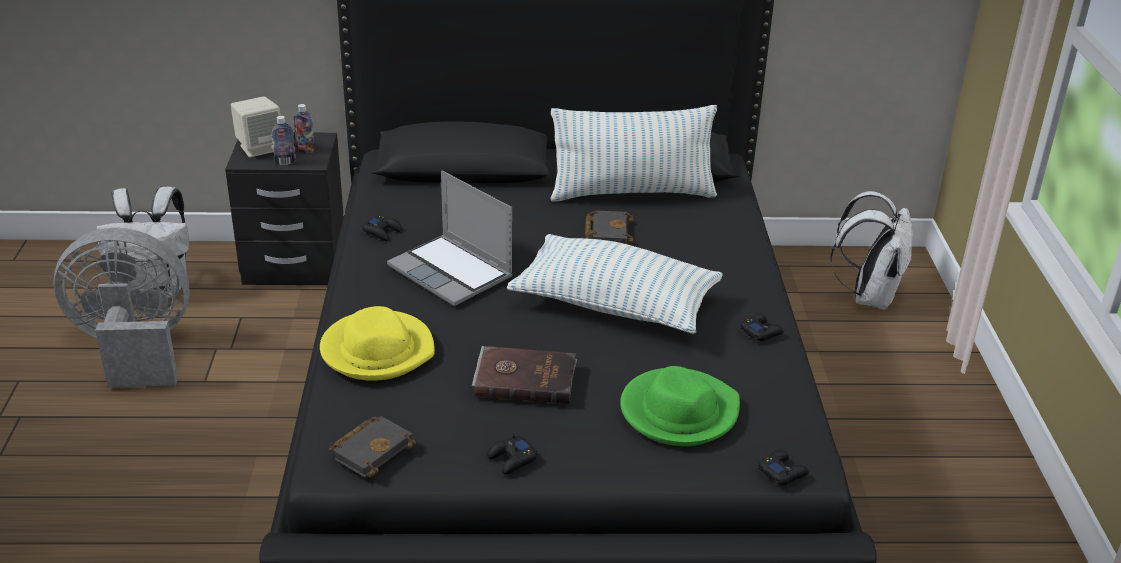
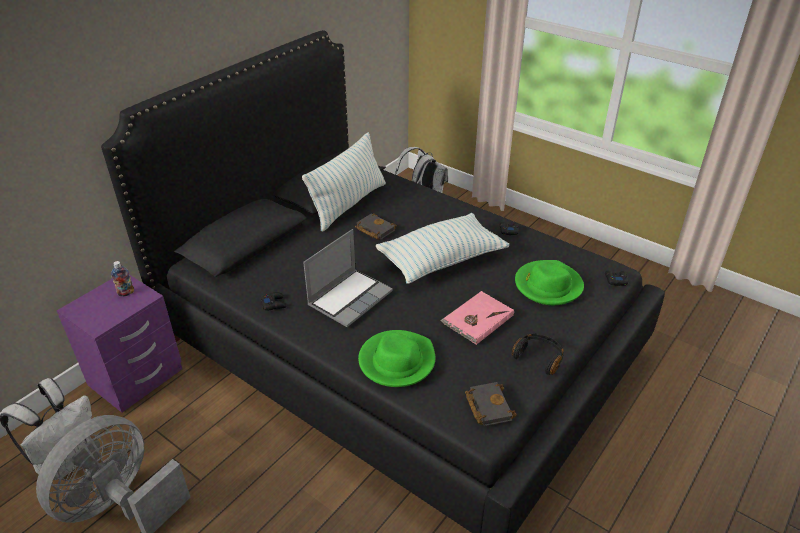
camera: 50 degrees left, 5 degrees up
(260, 148) = (92, 311): beige speaker -> none
(285, 162) = (128, 308): bottle -> none
(295, 265) = (136, 377): black nightstand -> purple nightstand
(377, 350) = (397, 361): yellow hat -> green hat
(452, 272) = (350, 298): laptop -> laptop turned 45 degrees counterclockwise
(512, 459) = (539, 358): black game controller -> black headphones
(524, 378) = (477, 319): brown book -> pink book

